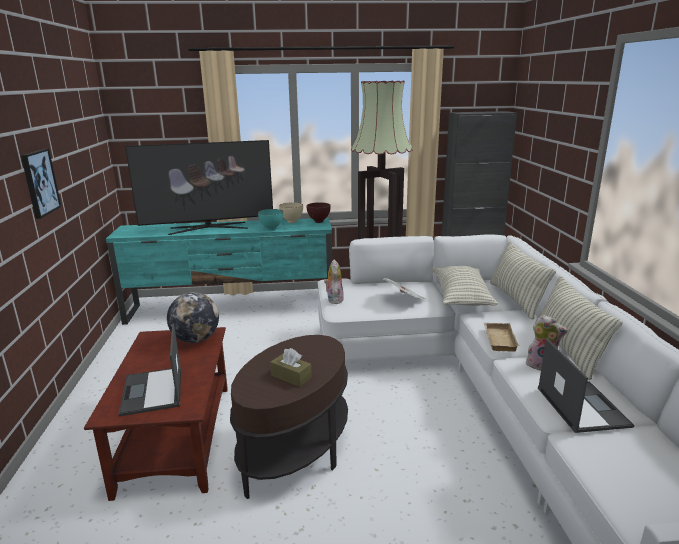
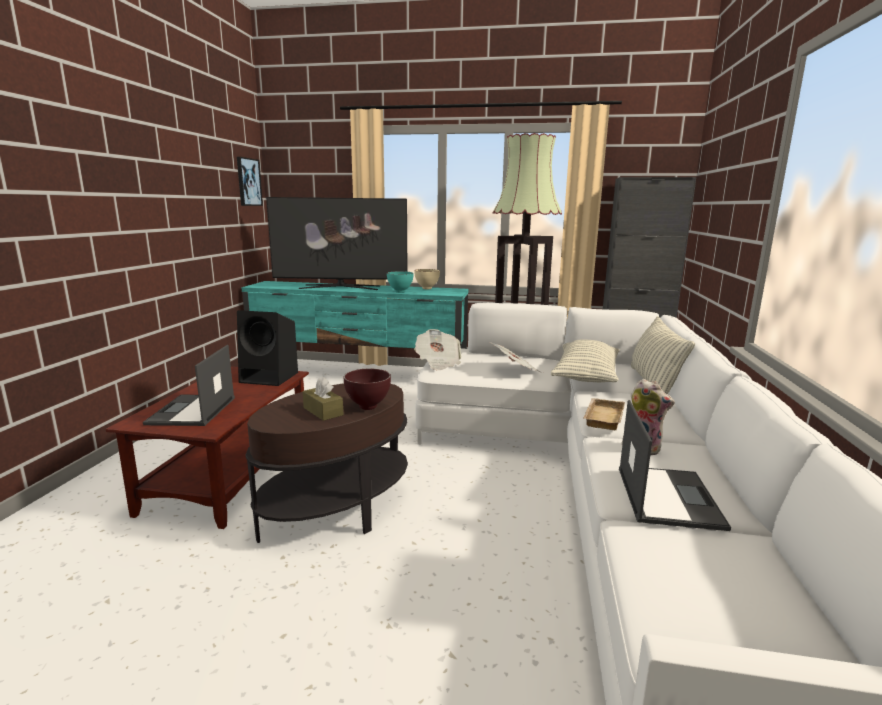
camera: 15 degrees right, 5 degrees down
(39, 182) = (160, 212): picture -> picture (248, 182)
(196, 339) = (271, 377): globe -> black speaker
(319, 222) = (454, 290): brown bowl -> brown bowl (368, 407)
(334, 299) = (438, 362): plush toy -> newspaper
(567, 349) = (689, 438): pillow -> none

